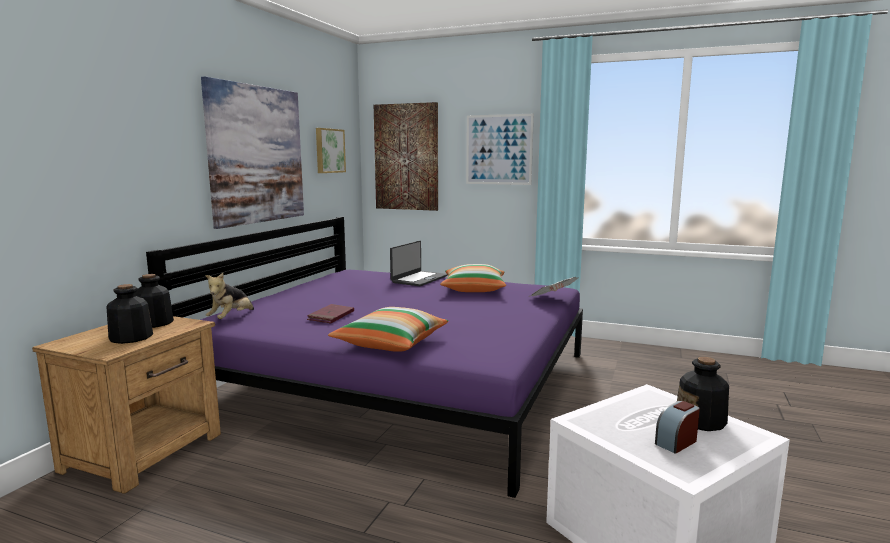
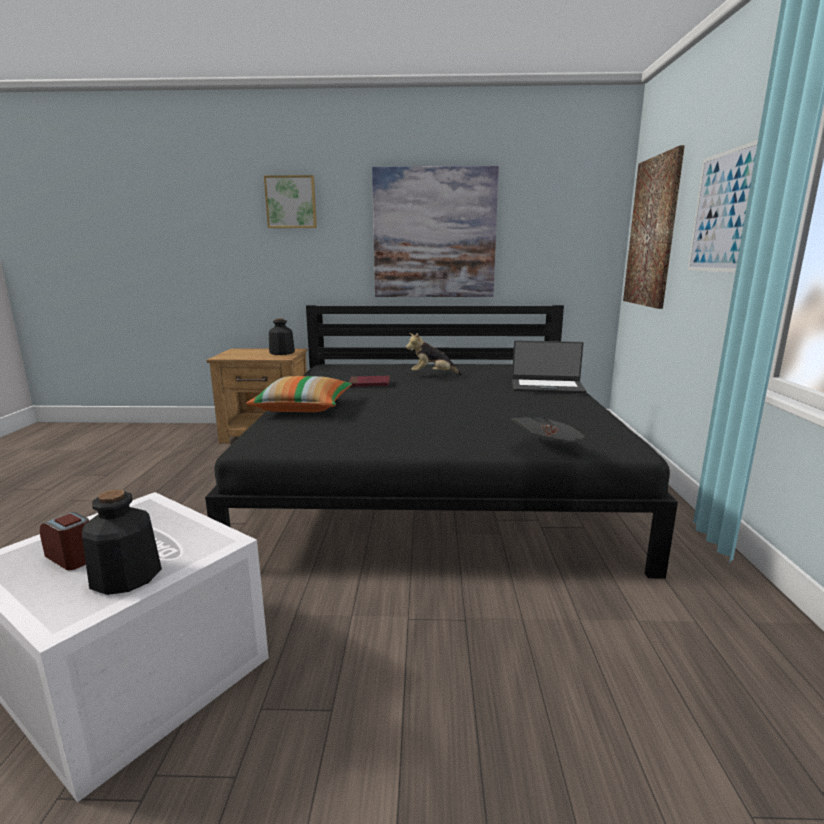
camera: 70 degrees right, 5 degrees up
(130, 337) = (249, 355): bottle -> none
(231, 318) = (343, 367): plush toy -> plush toy (432, 375)
(329, 151) = (555, 228): picture -> picture (291, 202)
(400, 381) = (435, 477): purple bed -> black bed
(473, 289) = (541, 410): pillow -> none

